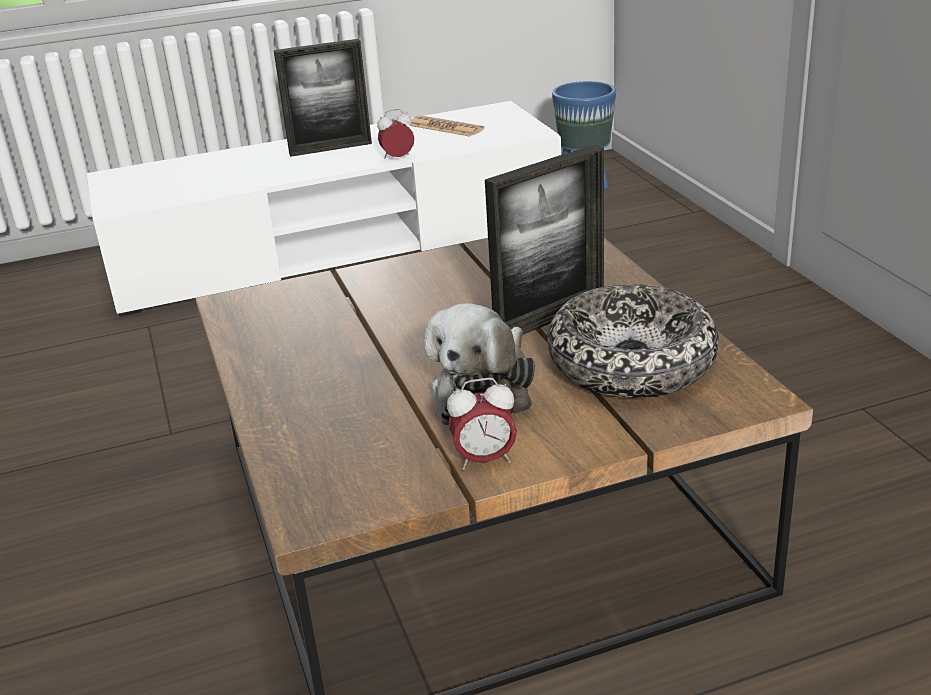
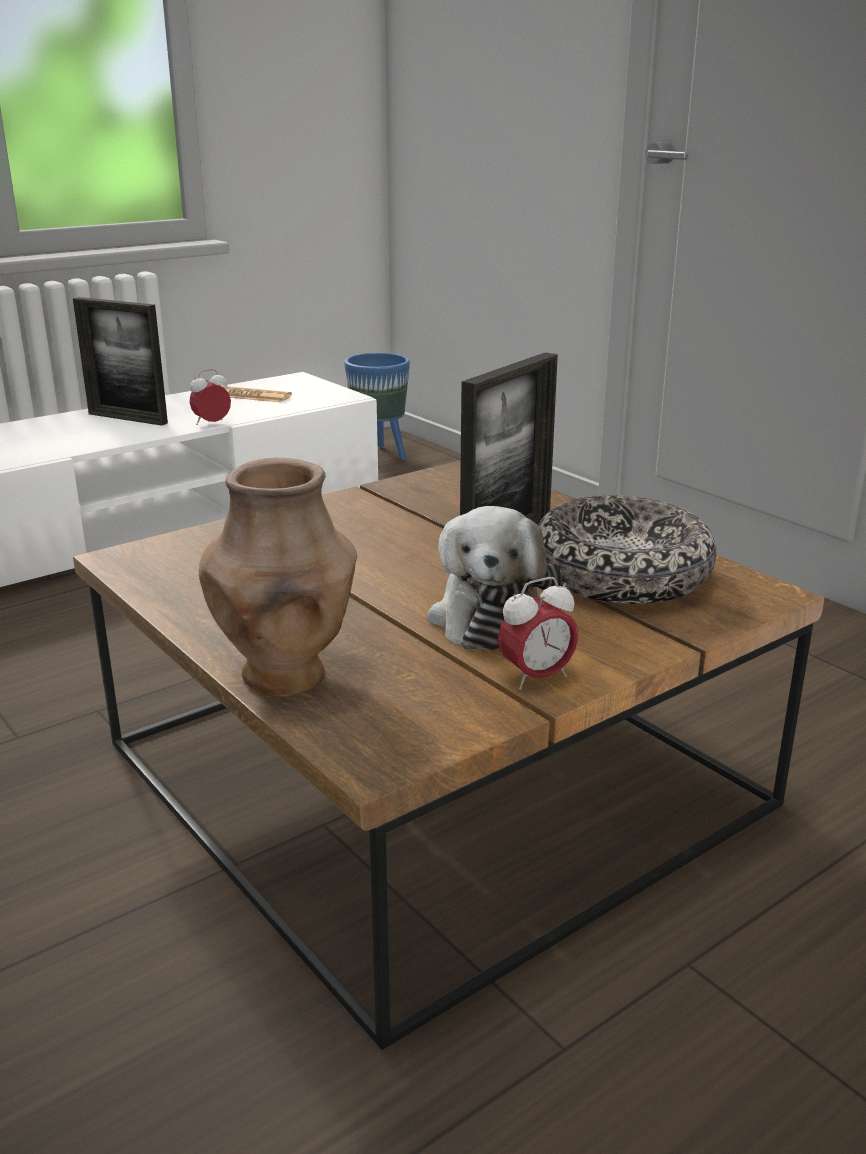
camera: 20 degrees left, 5 degrees down
(287, 432) = (286, 677): none -> brown vase
(330, 148) = (127, 418): picture frame -> picture frame turned 60 degrees clockwise

